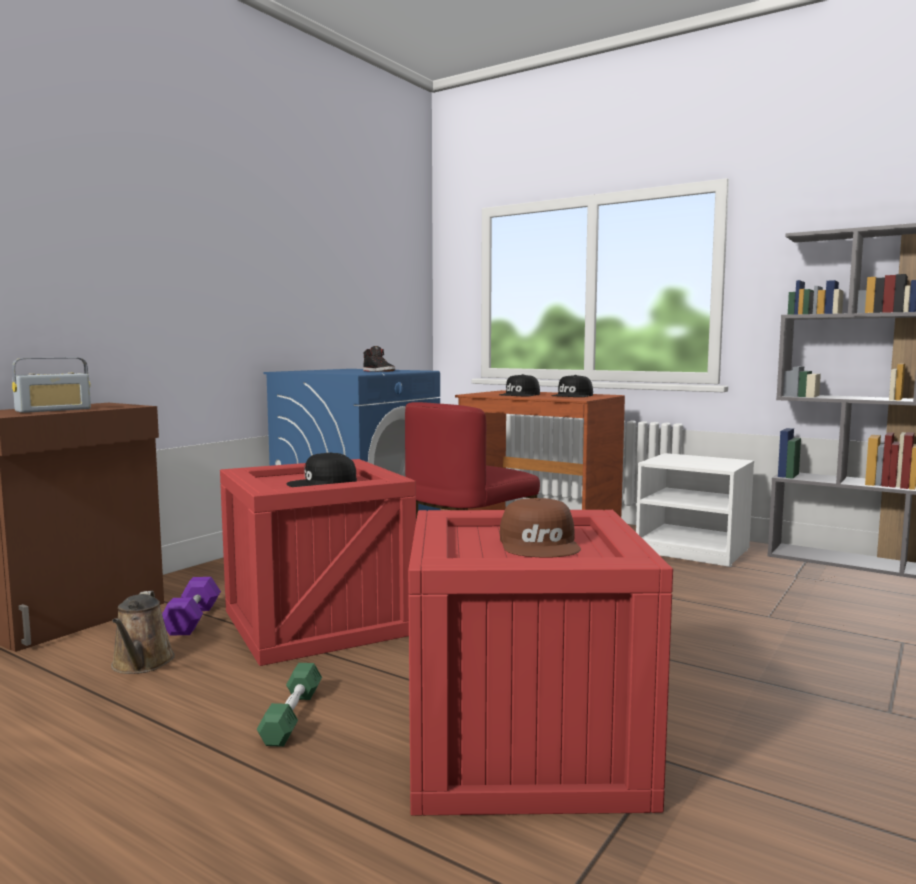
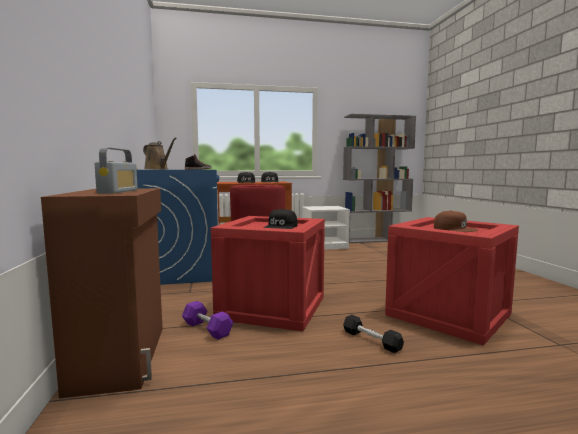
camera: 45 degrees left, 0 degrees up
(141, 664) = (246, 356): brown watering can -> brown watering can (158, 169)
(292, 716) = (371, 340): green dumbbell -> black dumbbell

